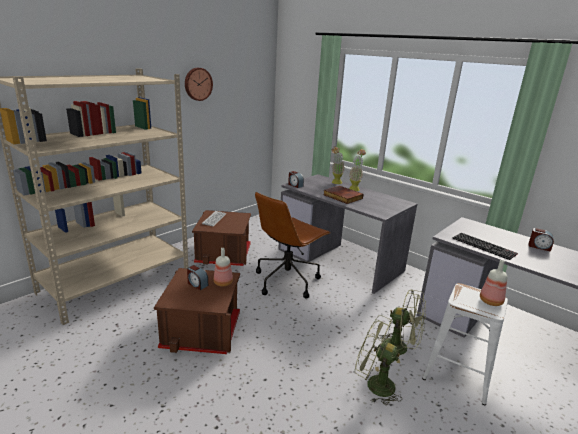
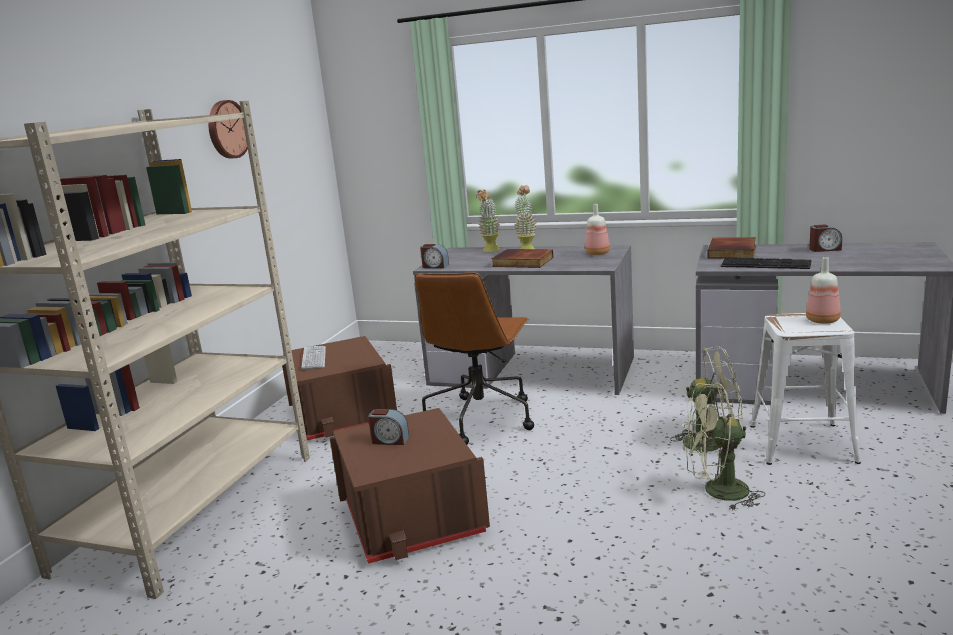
camera: 20 degrees left, 5 degrees down
(223, 282) = (429, 426): bottle -> bottle (597, 253)
(474, 229) = (733, 252): none -> book

